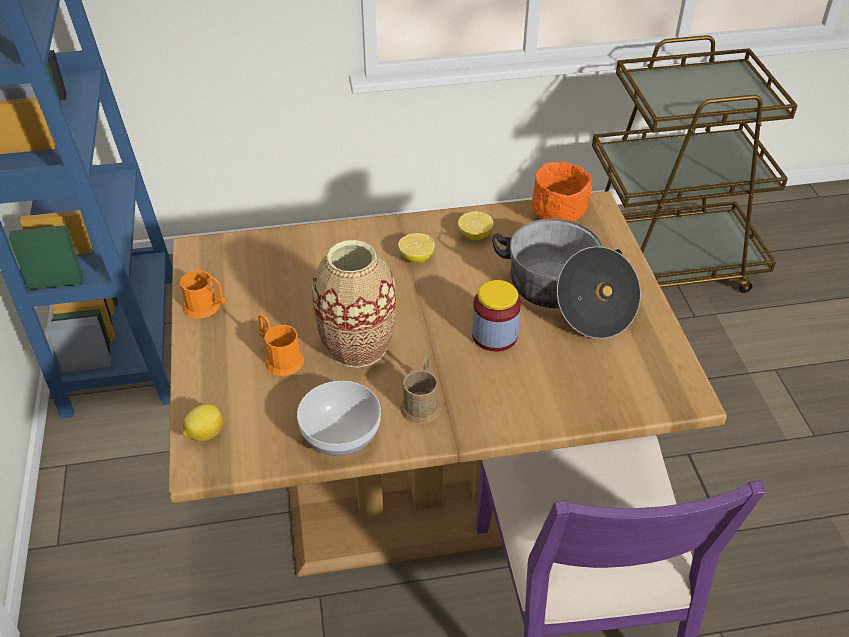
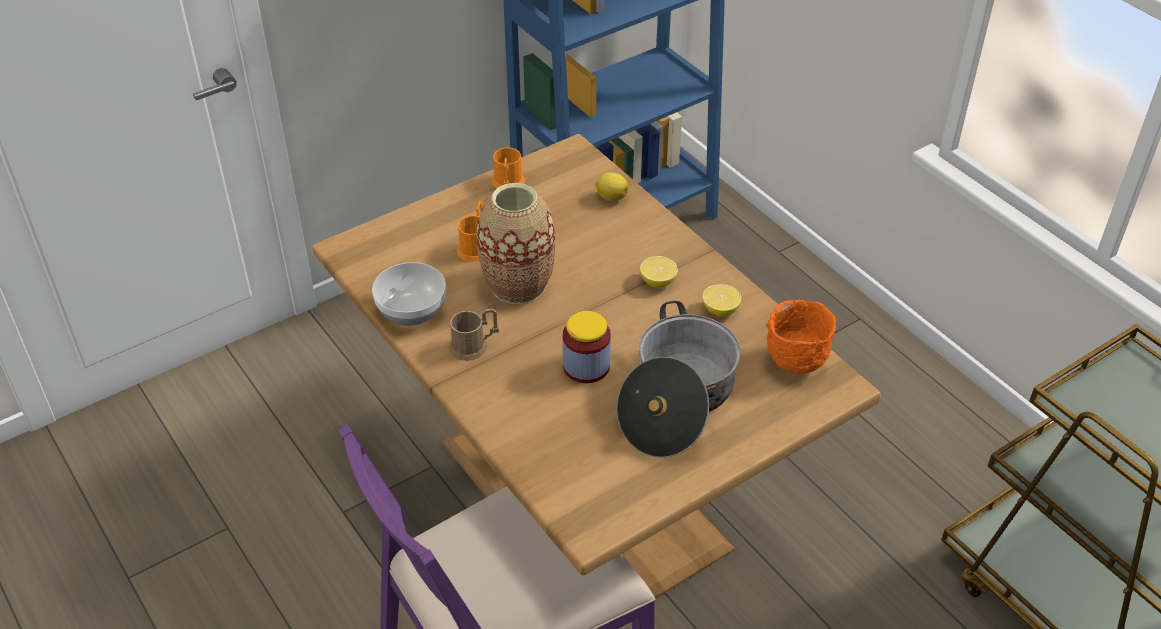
camera: 65 degrees right, 0 degrees up
(204, 434) = (375, 238): lemon -> lemon (611, 197)

